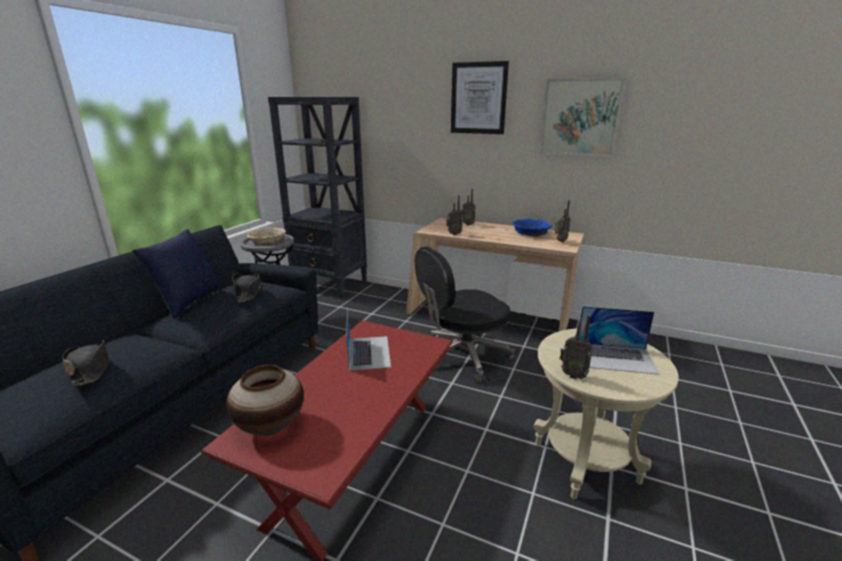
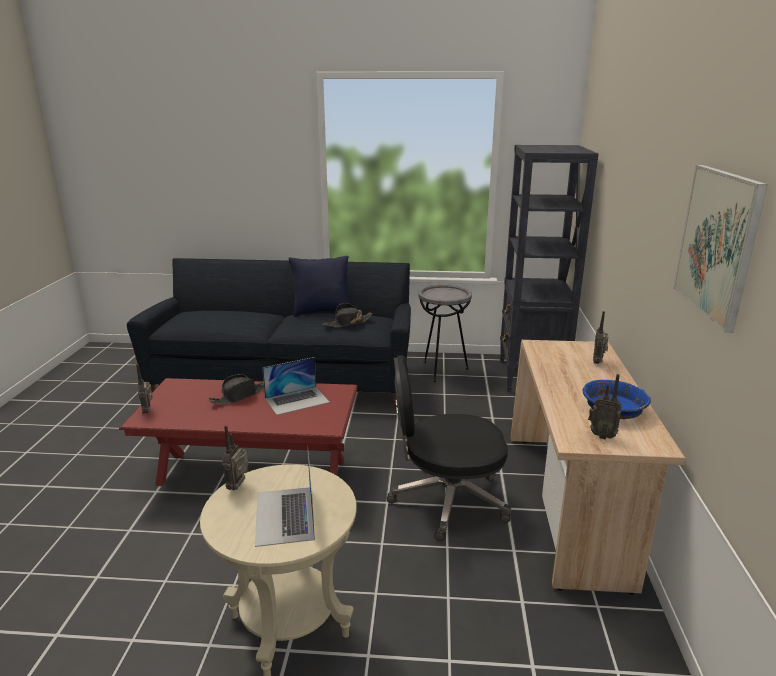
camera: 70 degrees right, 0 degrees up
(90, 369) = (217, 318): black hat -> black hat (240, 396)
(267, 242) = (444, 294): beige bowl -> none
(271, 426) = (189, 390): vase -> none
(453, 234) = (540, 359): radio -> radio (148, 411)
(462, 356) = (446, 500): black office chair -> black office chair turned 45 degrees counterclockwise
(478, 98) = (655, 179): picture -> none

